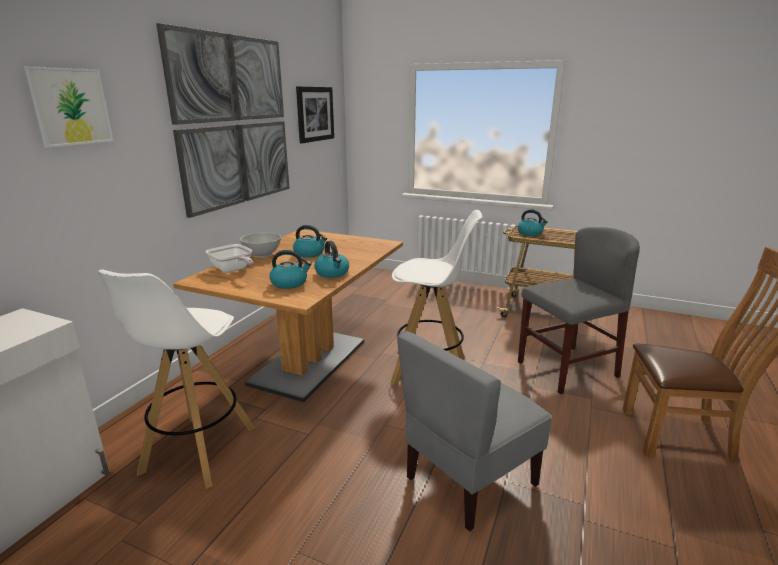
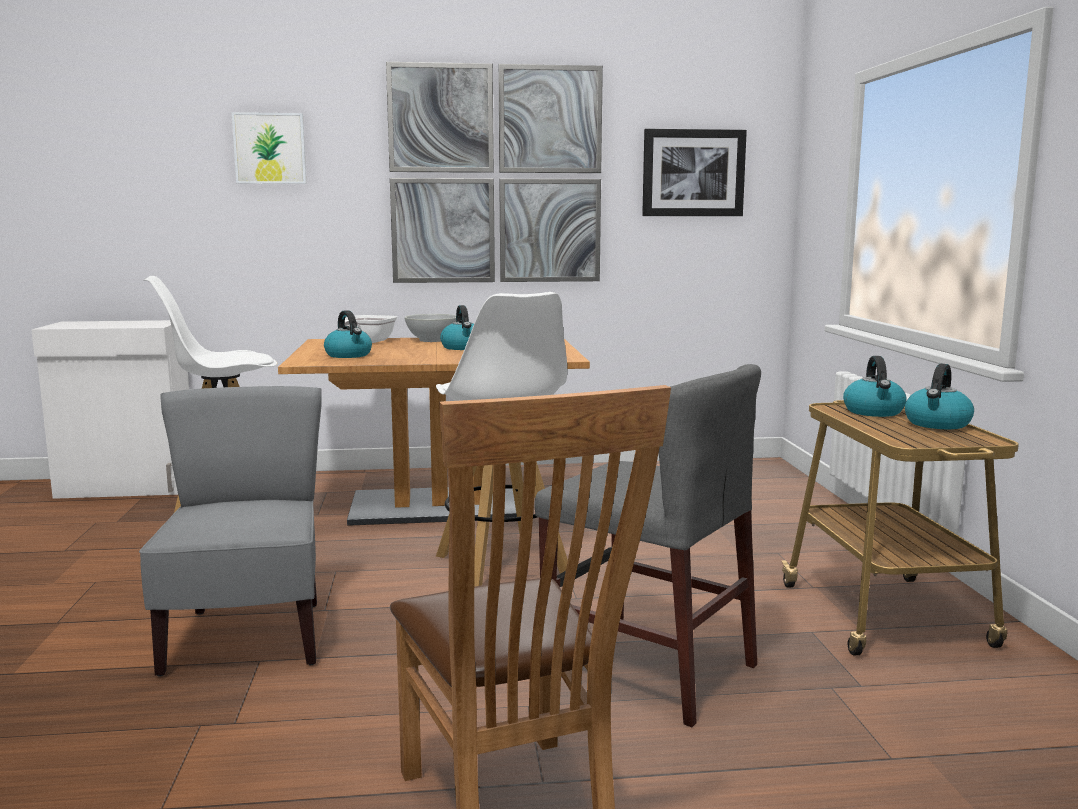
camera: 60 degrees right, 10 degrees down
(332, 273) = (403, 359): kettle -> kettle (937, 424)
(469, 480) = (247, 637): grey chair -> grey chair turned 60 degrees clockwise

